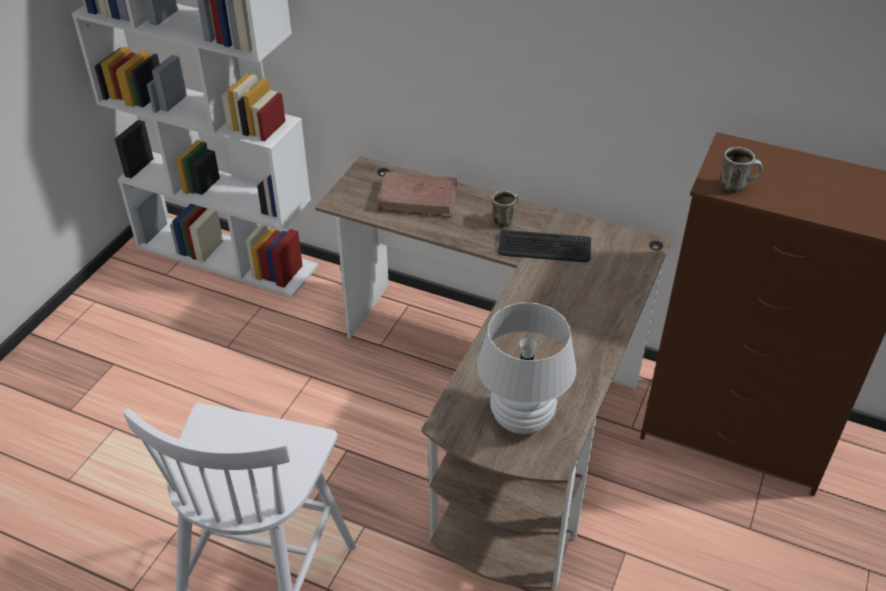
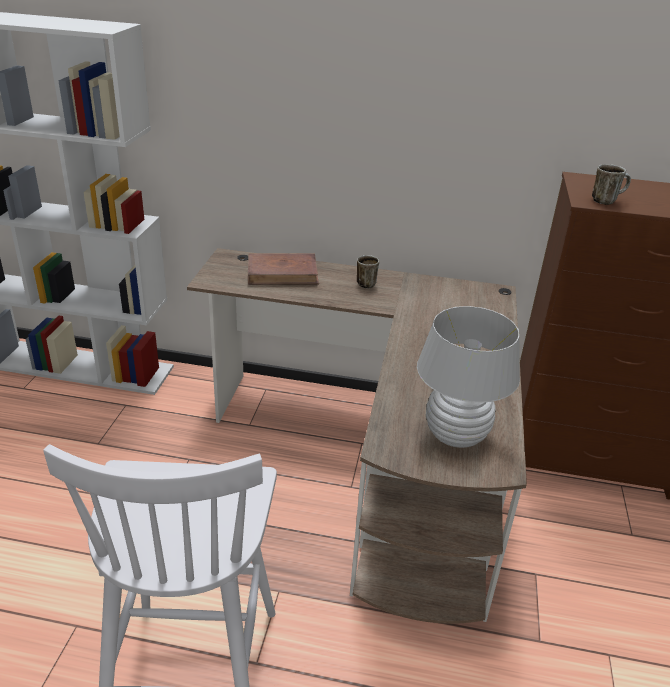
camera: 15 degrees left, 10 degrees down
(544, 248) = (411, 300): keyboard -> none

